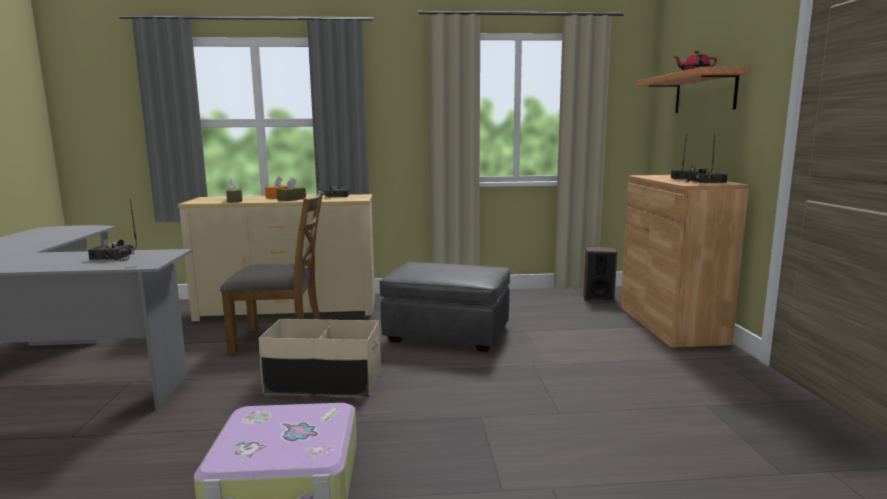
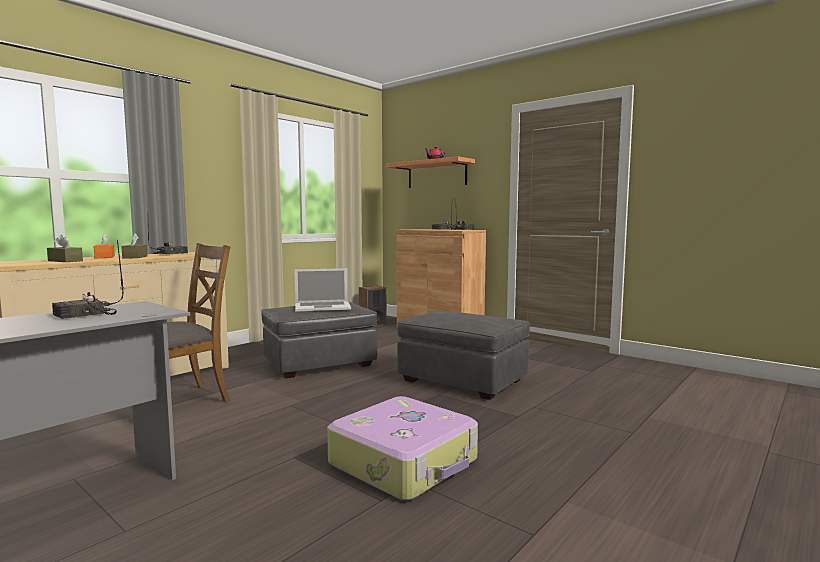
camera: 45 degrees left, 5 degrees down
(324, 382) = (294, 413): beige storage box -> none
(448, 270) = (322, 307): none -> laptop
(545, 409) = (462, 380): none -> grey ottoman

